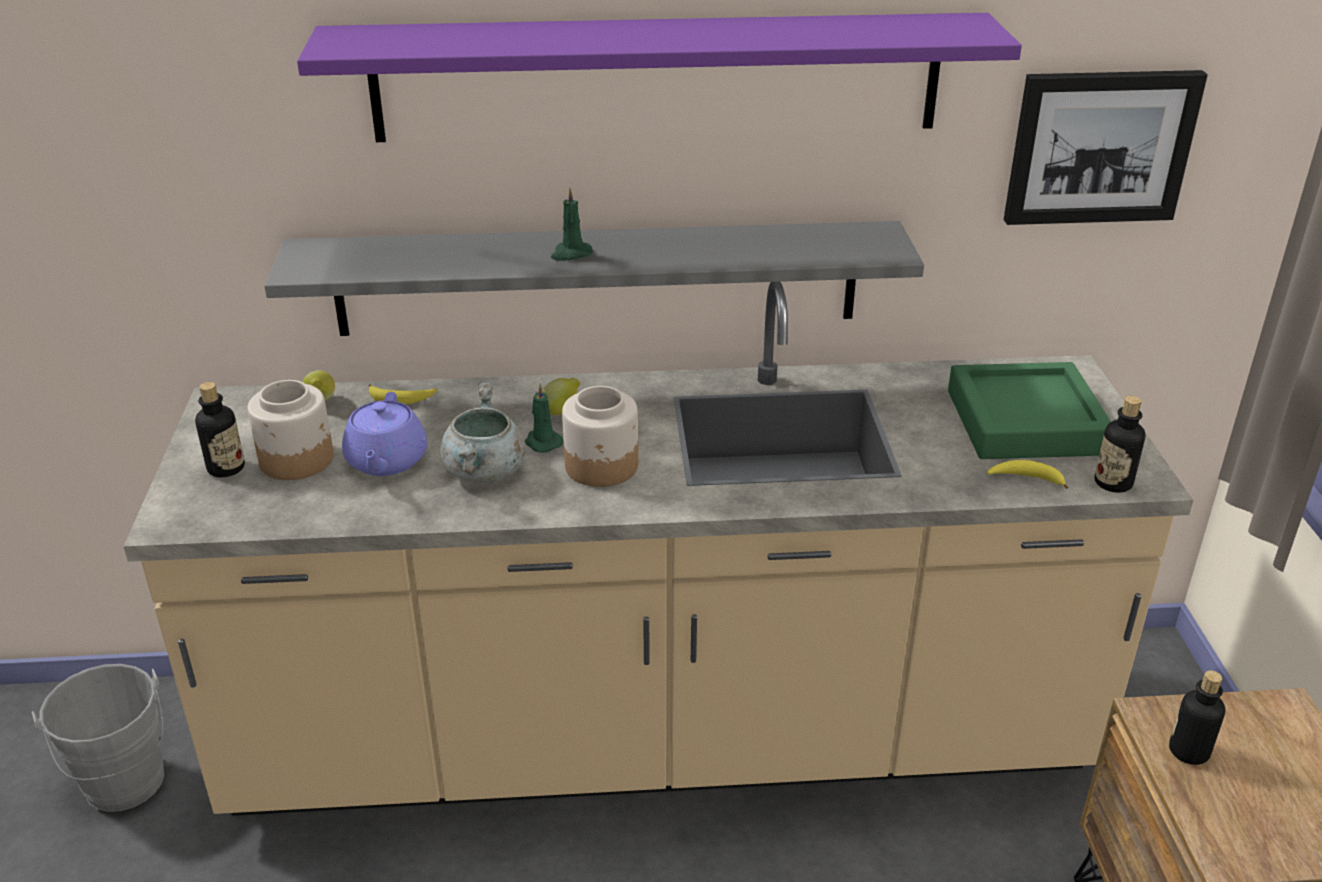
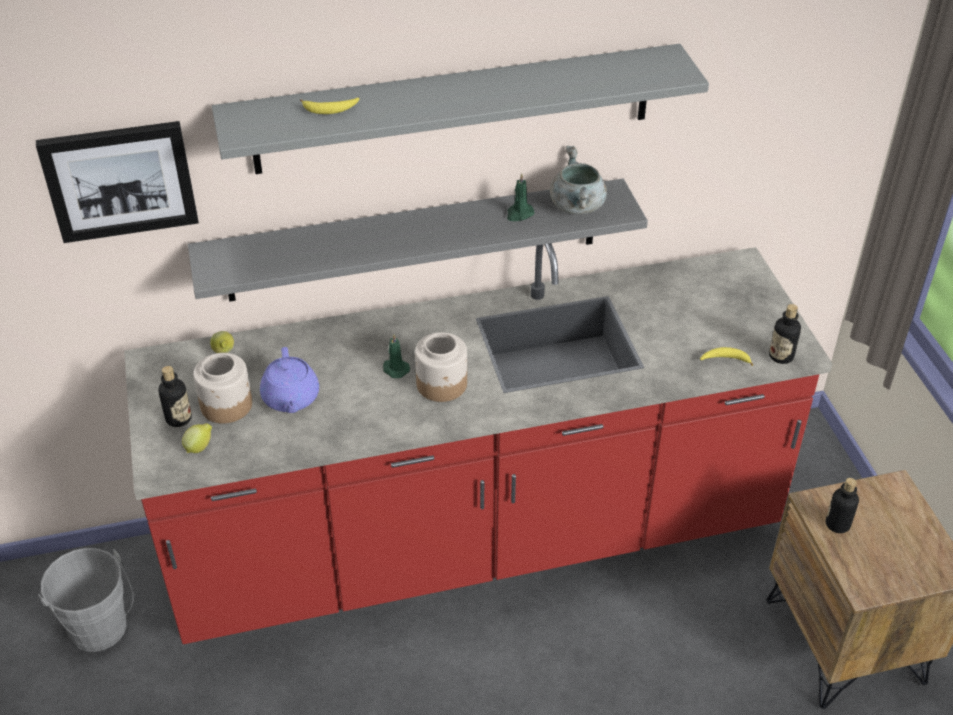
camera: 10 degrees left, 10 degrees up
(401, 399) = (282, 343): banana -> banana (330, 109)
(485, 472) = (363, 399): grey cooking pot -> grey cooking pot (578, 207)
(561, 411) = (400, 340): lemon -> lemon (200, 447)
(571, 254) = (402, 237): green candle -> green candle (519, 214)
(657, 77) = (454, 109): purple shelf -> grey shelf
(661, 741) = (476, 543): beige counter -> red counter
(1025, 422) = (719, 312): green tray -> none
(1099, 147) = (757, 116): picture -> picture (120, 180)

